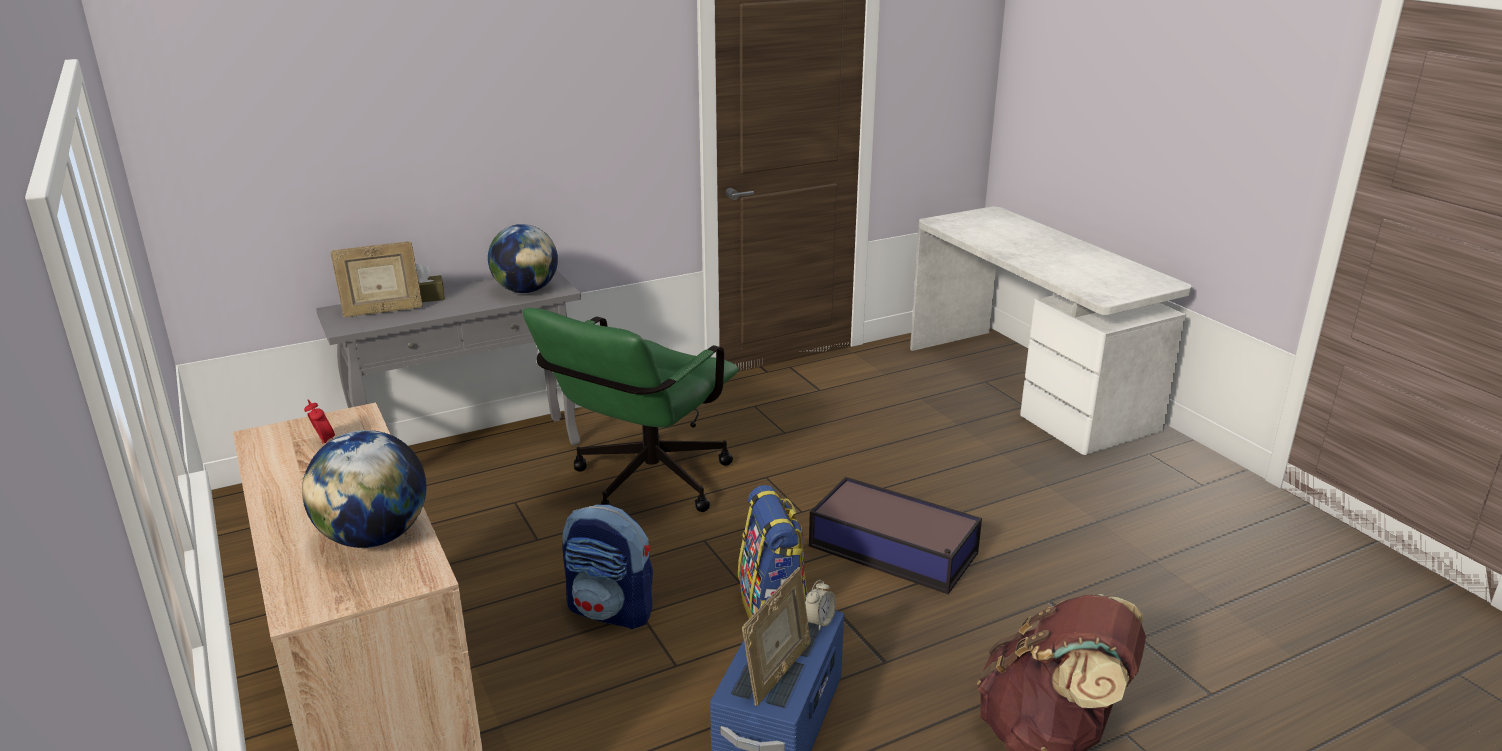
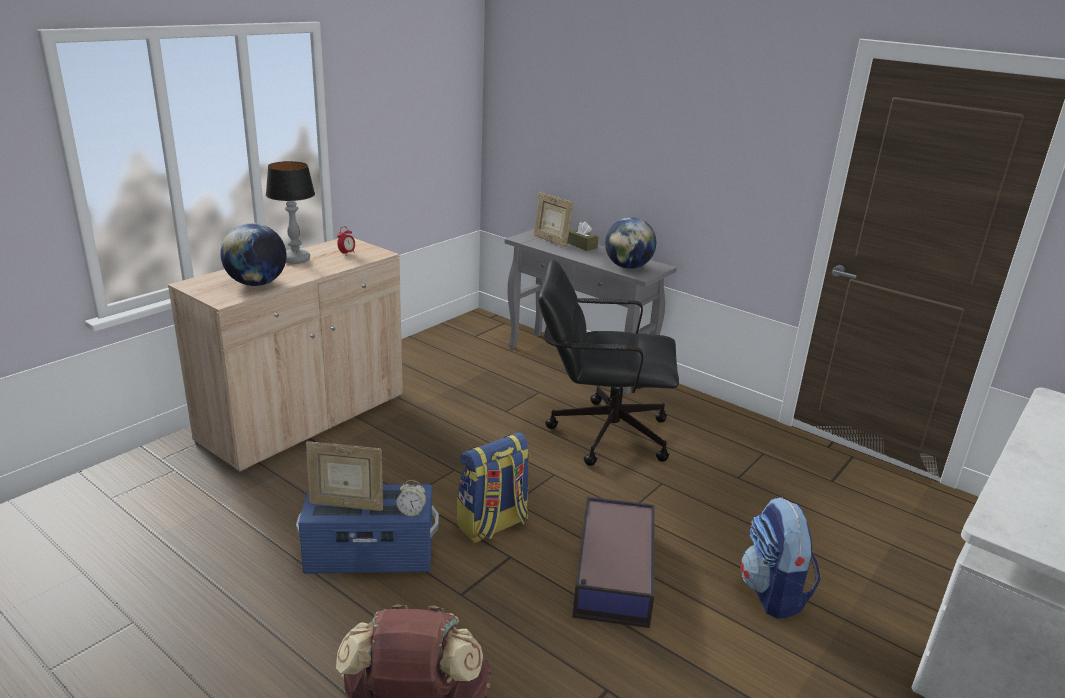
camera: 65 degrees right, 0 degrees up
(297, 491) = (295, 260): none -> table lamp
(611, 611) = (450, 458): backpack -> backpack (773, 593)
(643, 486) = (599, 432): green office chair -> black office chair

